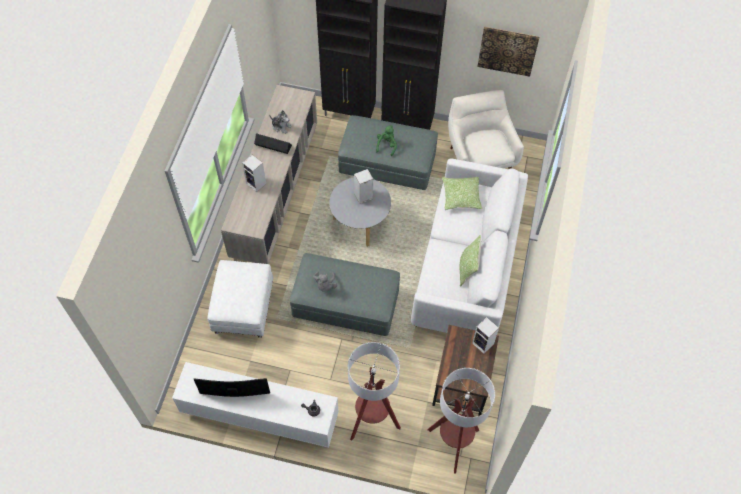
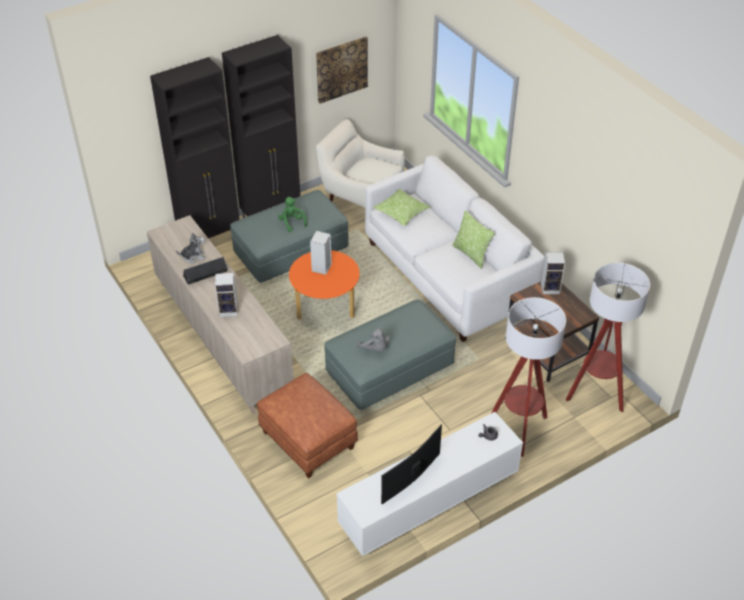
camera: 45 degrees left, 15 degrees down
(244, 309) = (309, 440): white ottoman -> brown ottoman
(360, 224) = (325, 307): grey coffee table -> orange coffee table

